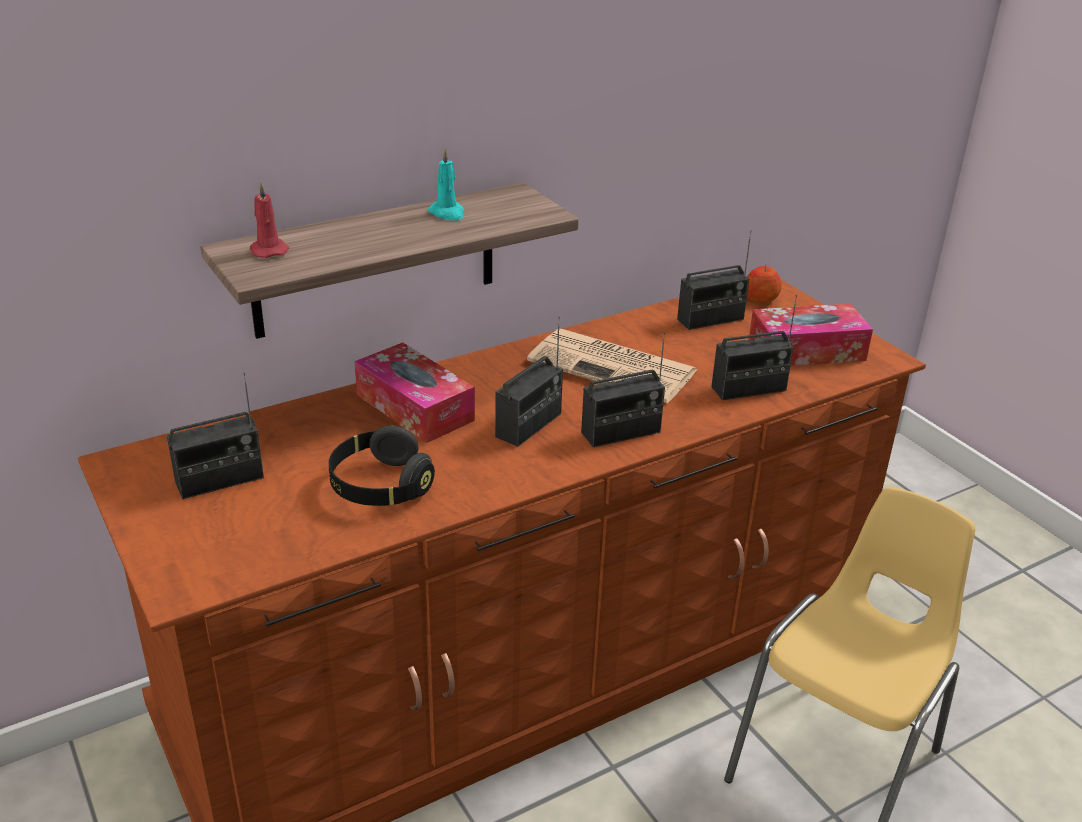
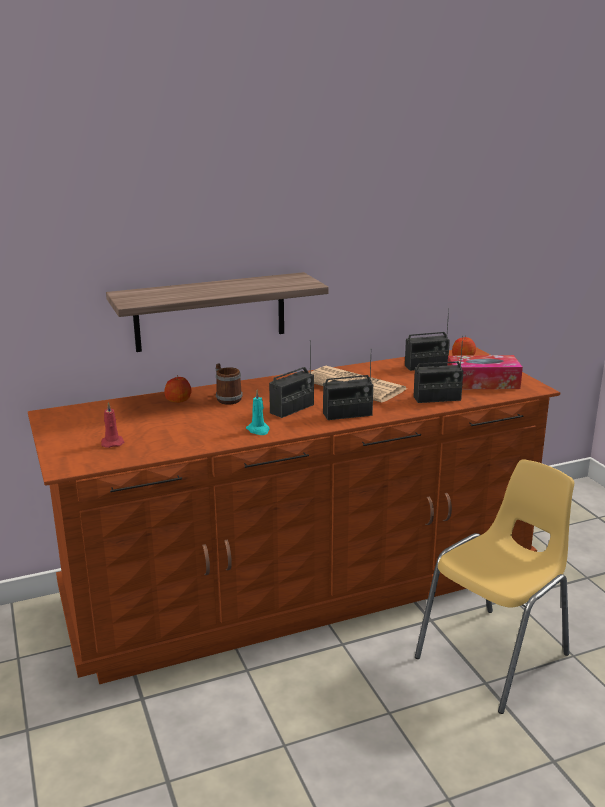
camera: 10 degrees right, 10 degrees down
(220, 480) = (102, 424): radio -> none
(268, 250) = (142, 294): red candle -> red candle (112, 443)
(335, 416) = (178, 400): none -> apple
(380, 486) = (193, 431): black headphones -> none
(414, 407) = (226, 398): tissue box -> mug
(447, 213) = (251, 283): turquoise candle -> turquoise candle (258, 430)

